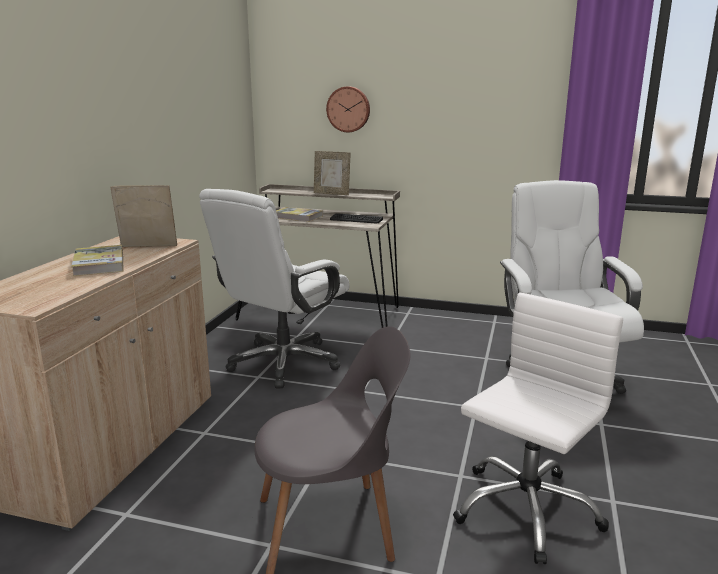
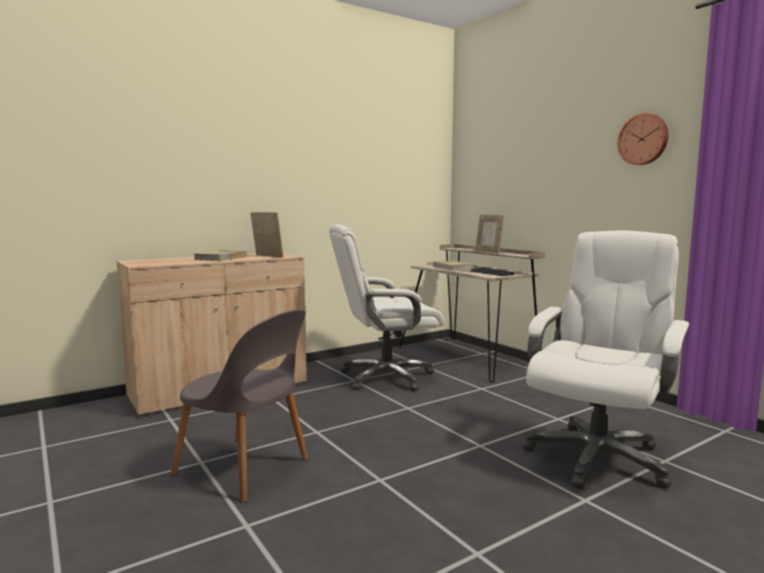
camera: 40 degrees right, 10 degrees down
(348, 109) = (512, 179): wall clock -> wall clock (643, 139)
(525, 509) = (387, 520): white office chair -> none

